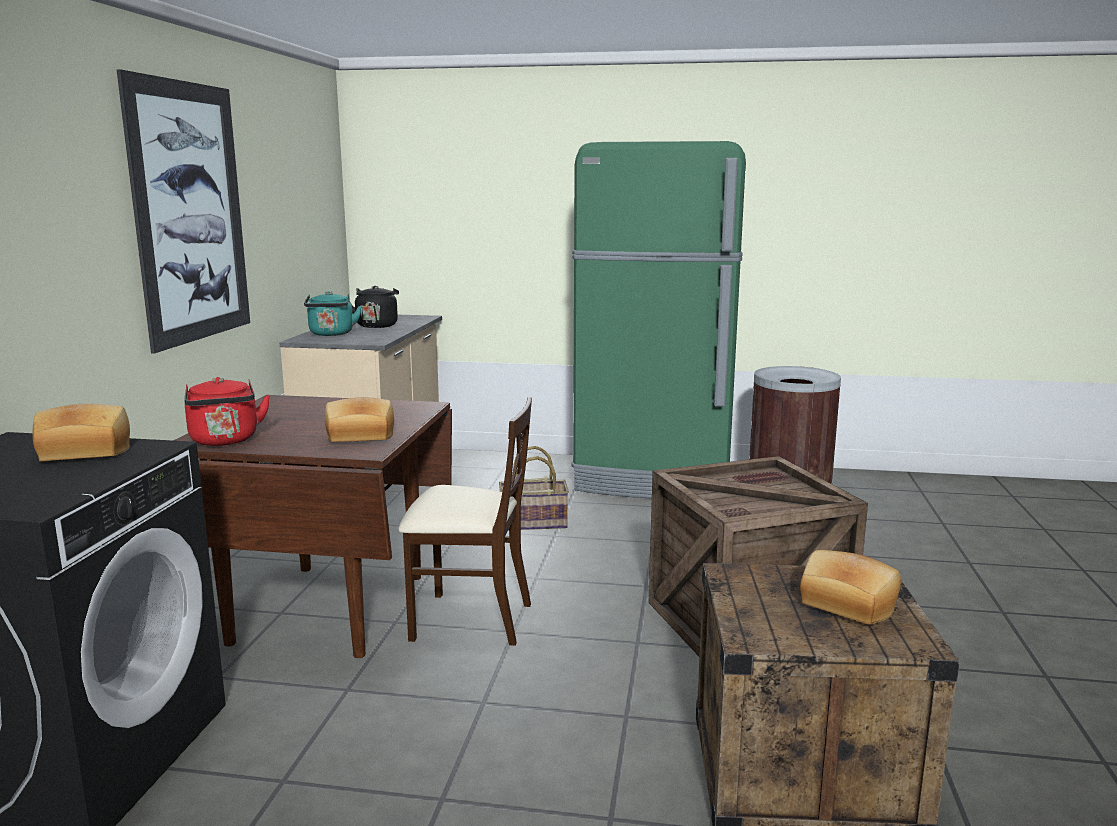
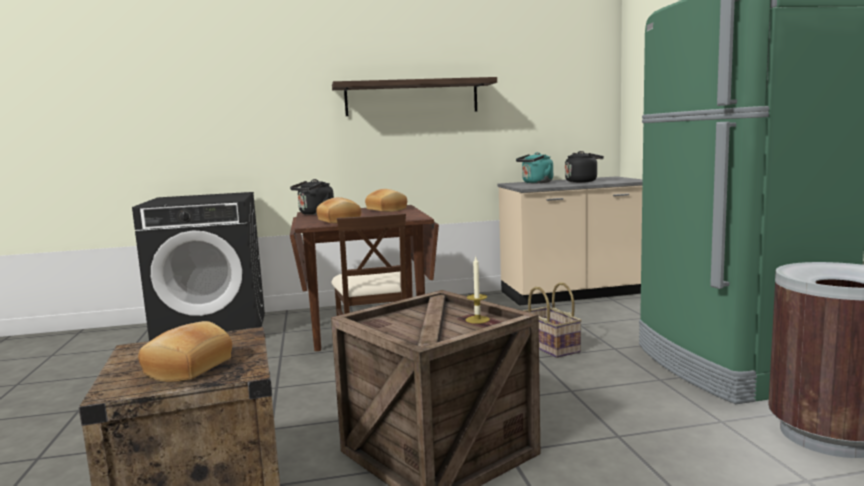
camera: 70 degrees right, 5 degrees down
(86, 451) = (225, 197): bread -> bread (387, 210)
(190, 213) = (411, 98): picture -> shelf
(225, 441) = (315, 214): red kettle -> black kettle
(755, 478) = (477, 319): none -> candle

